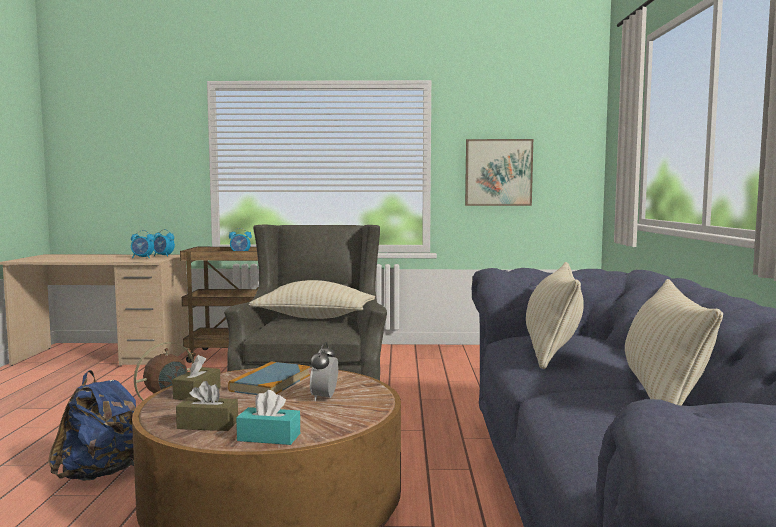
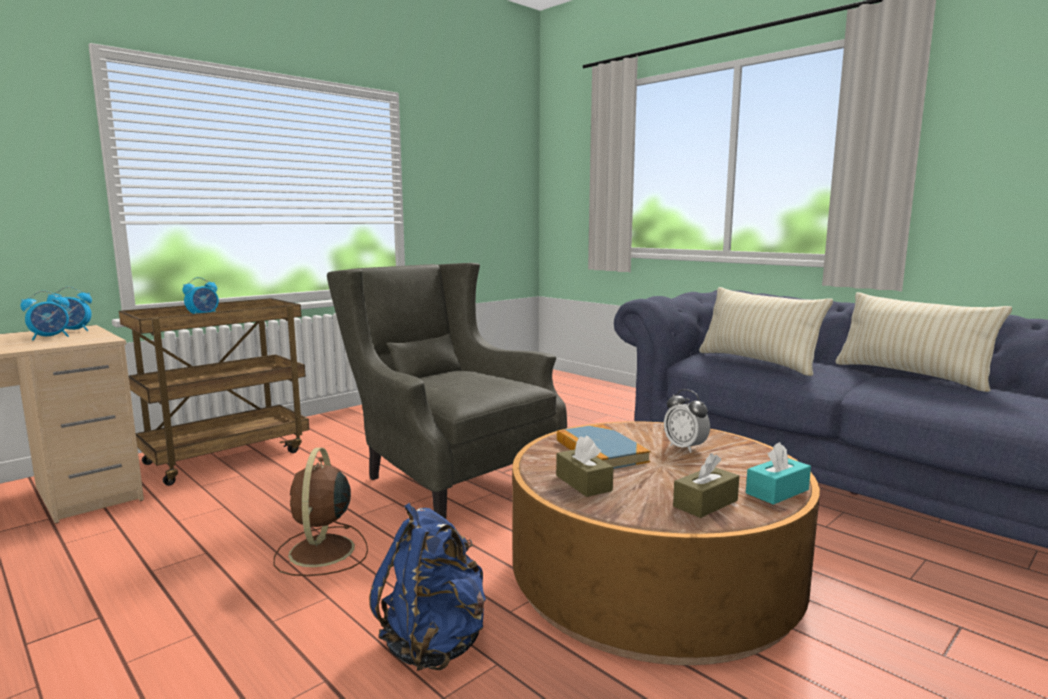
camera: 45 degrees left, 5 degrees up
(314, 317) = (455, 378): beige pillow -> none
(498, 172) = (462, 203): picture -> none

